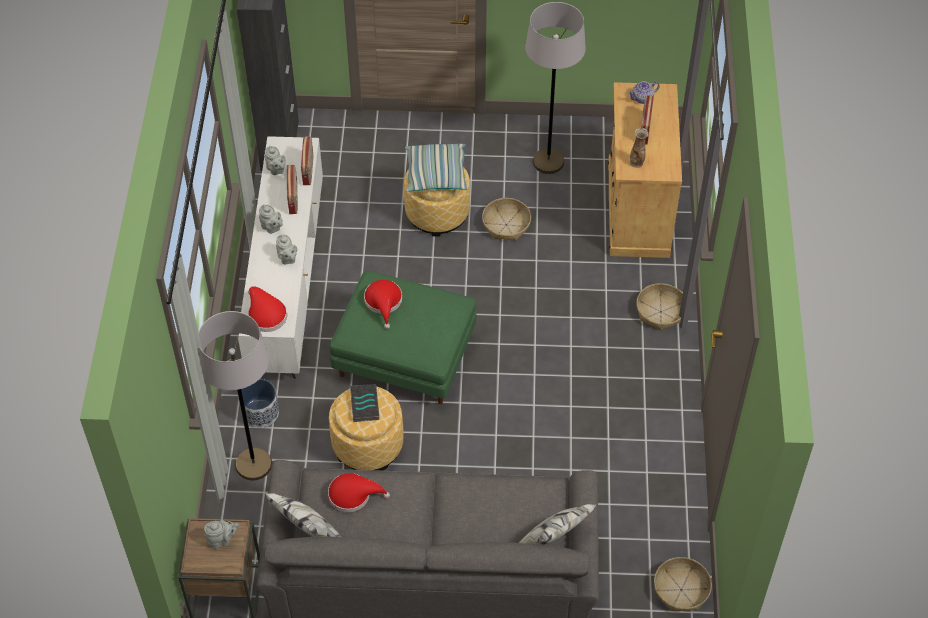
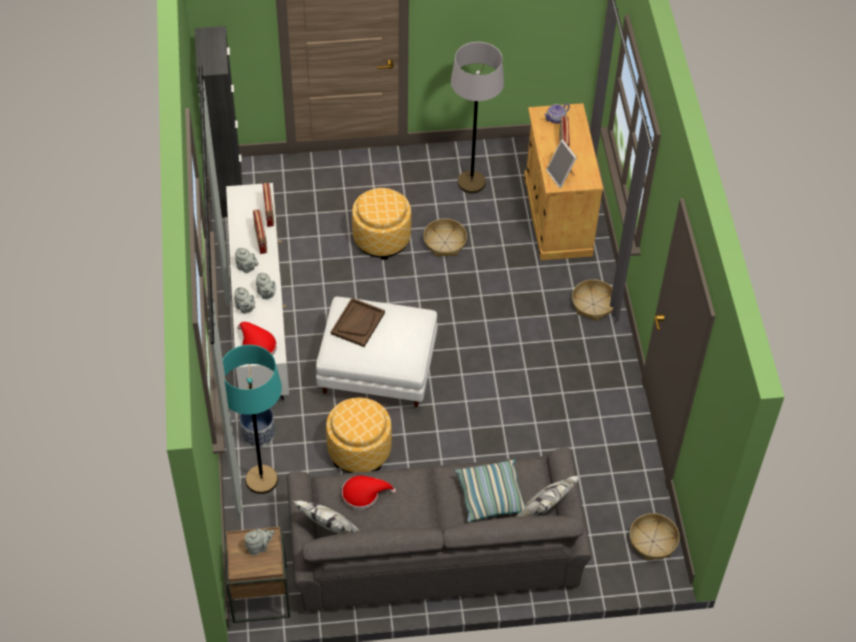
camera: 10 degrees left, 0 degrees up
(253, 465) = (261, 480): grey floor lamp -> turquoise floor lamp
(276, 170) = (240, 215): grey teapot -> grey teapot (245, 308)
(363, 404) = (357, 414): book -> none
(384, 302) = (358, 323): red hat -> brown tray
(406, 357) = (378, 369): green ottoman -> white ottoman
(436, 175) = (381, 205): pillow -> pillow (491, 497)
(637, 163) = (561, 176): vase -> picture frame

